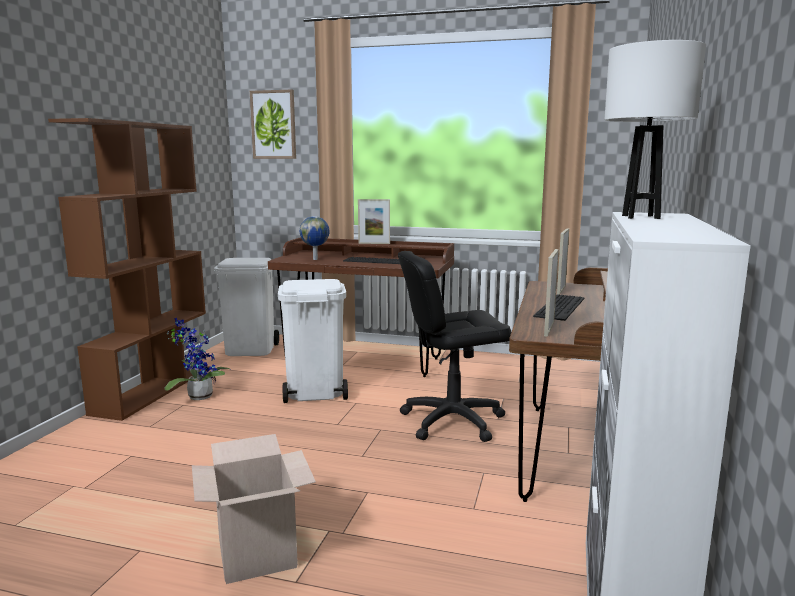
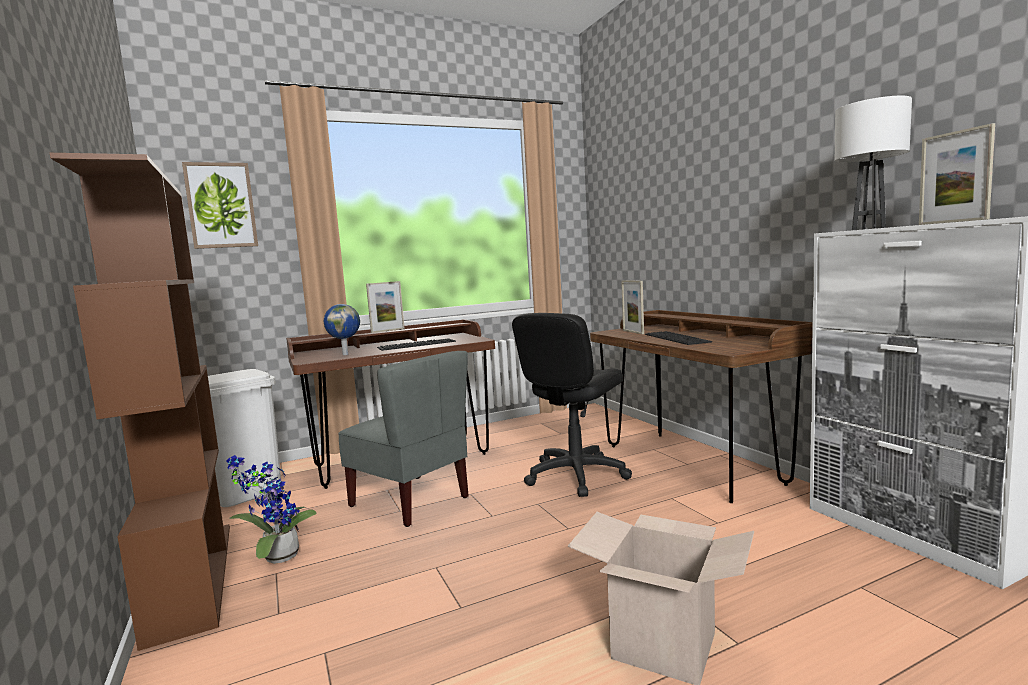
camera: 40 degrees left, 5 degrees down
(314, 392) = (411, 501): white trash can -> grey chair
(549, 328) = (725, 347): picture frame -> picture frame (952, 222)

